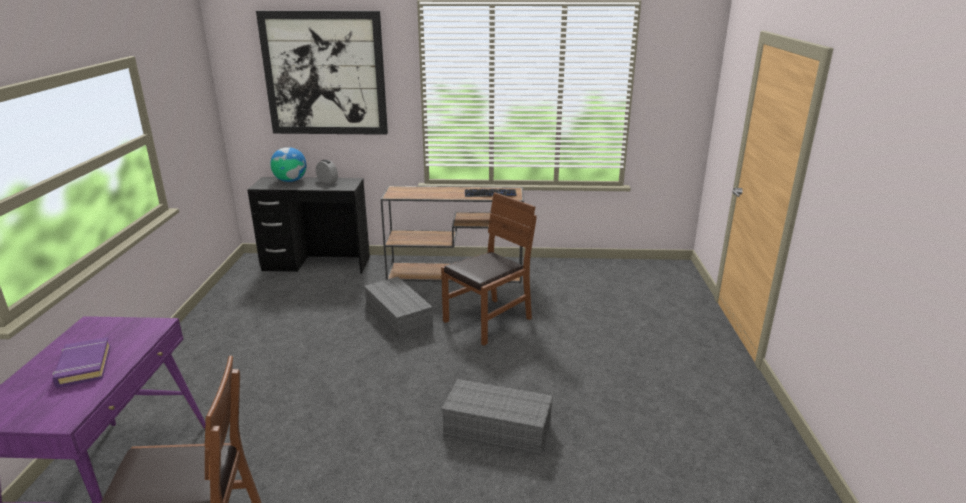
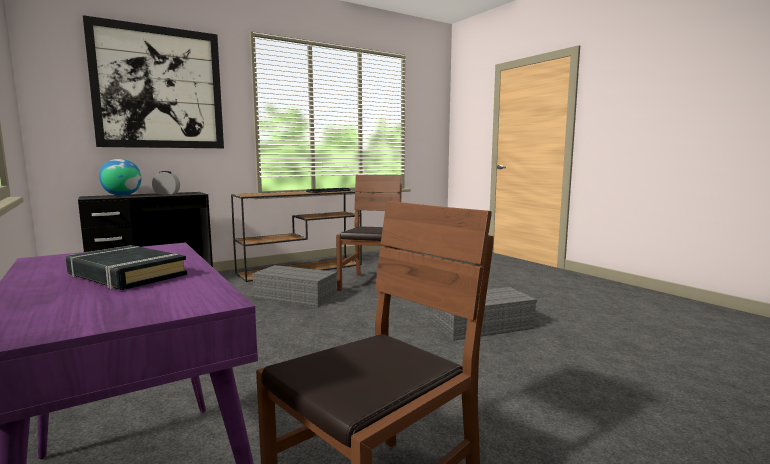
camera: 35 degrees left, 15 degrees down
(84, 366) = (126, 275): purple book -> black book

